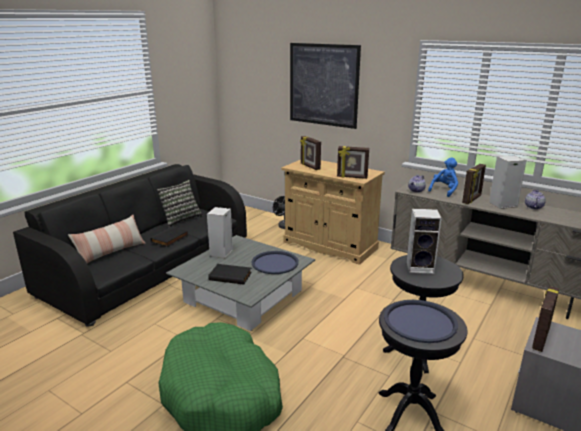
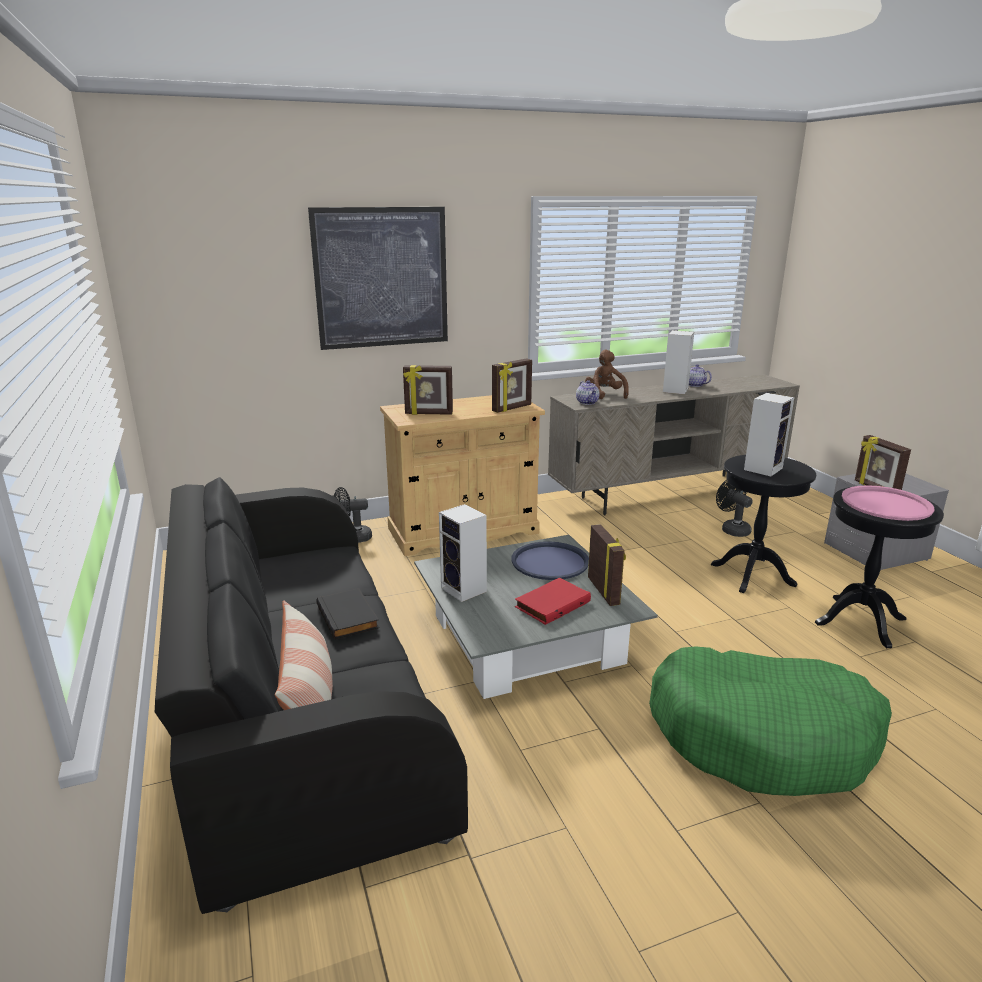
camera: 55 degrees left, 0 degrees up
(180, 219) = (271, 588): pillow -> none
(231, 276) = (551, 603): black book -> red book
(420, 321) = (886, 504): blue tray -> pink tray
(444, 190) = (605, 394): blue plush toy -> brown plush toy
(472, 199) = (647, 394): picture frame -> picture frame (604, 591)
(477, 326) = (732, 529): none -> black fan

